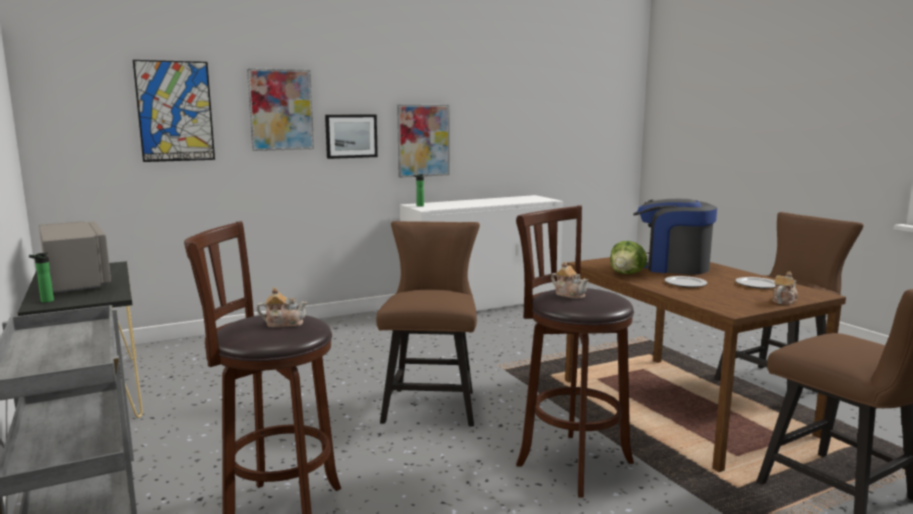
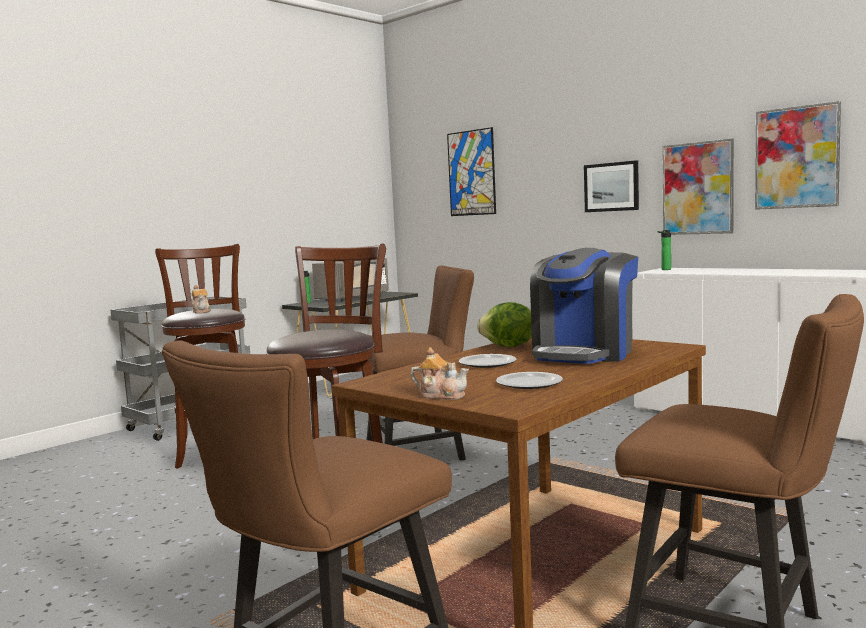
camera: 70 degrees right, 5 degrees down
(281, 110) = (546, 164): picture -> picture (796, 157)
(569, 294) = (316, 331): teapot -> none
(671, 267) = (583, 354): coffee machine -> coffee machine turned 150 degrees counterclockwise

